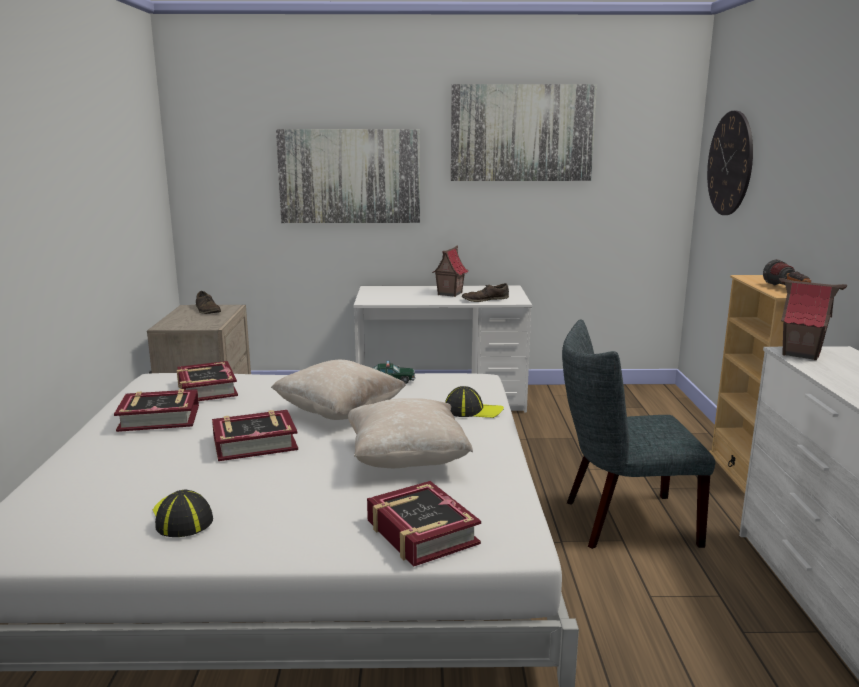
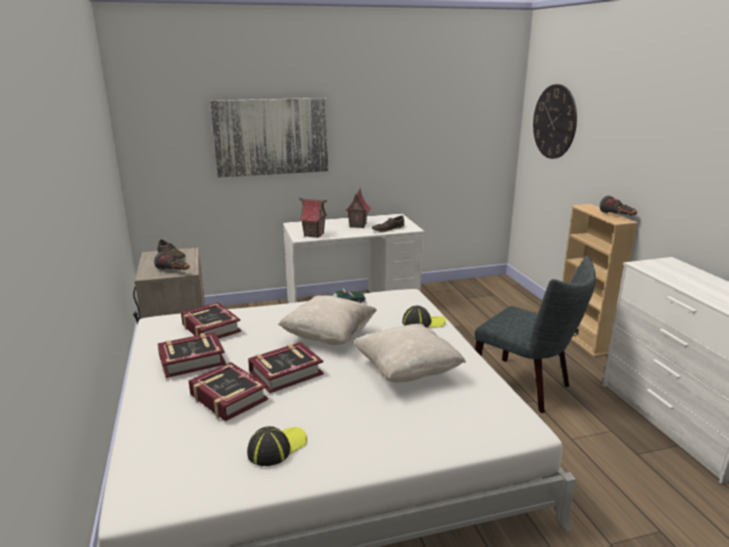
camera: 15 degrees left, 5 degrees up
(181, 518) = (277, 447): cap -> cap turned 90 degrees clockwise
(197, 325) = (174, 272): none -> flashlight
(421, 532) = (458, 430): book -> book (228, 397)
(522, 133) = (402, 99): picture -> none
(622, 522) = (526, 387): grey chair -> grey chair turned 120 degrees counterclockwise
(801, 353) = (650, 266): toy house -> toy house (314, 234)

